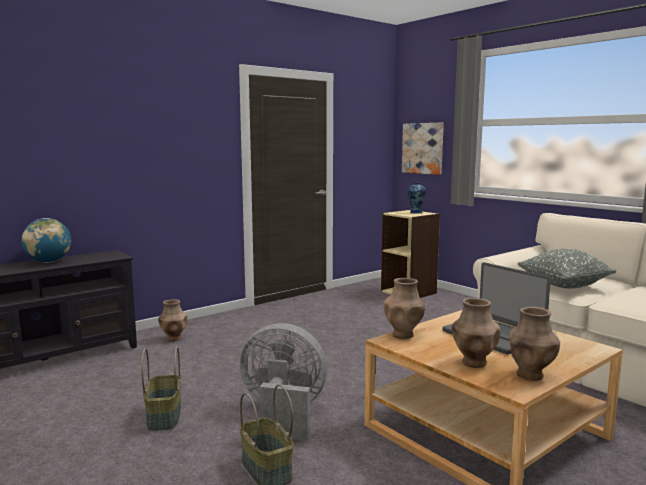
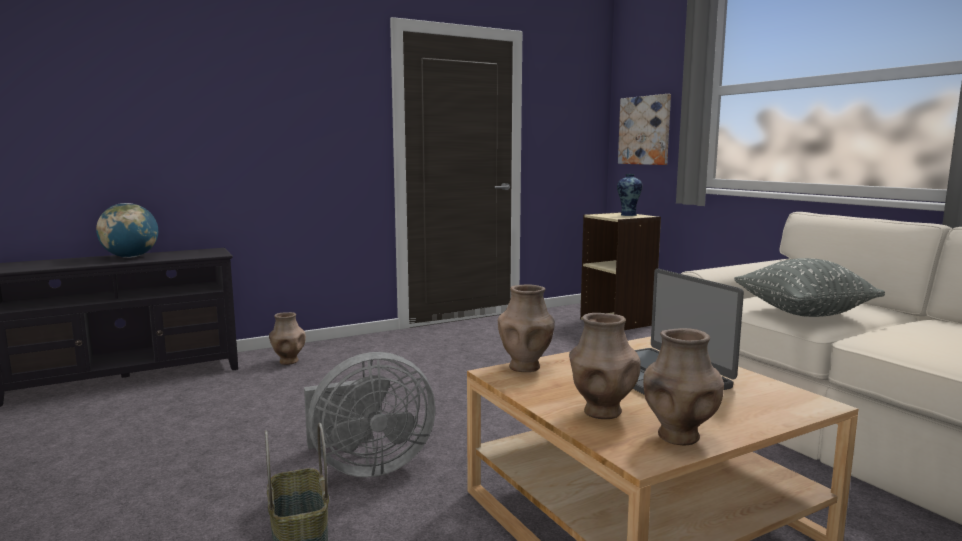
camera: 10 degrees right, 0 degrees up
(163, 416) = (215, 456): basket -> none
(283, 414) = (367, 466): grey fan -> grey fan turned 135 degrees clockwise

